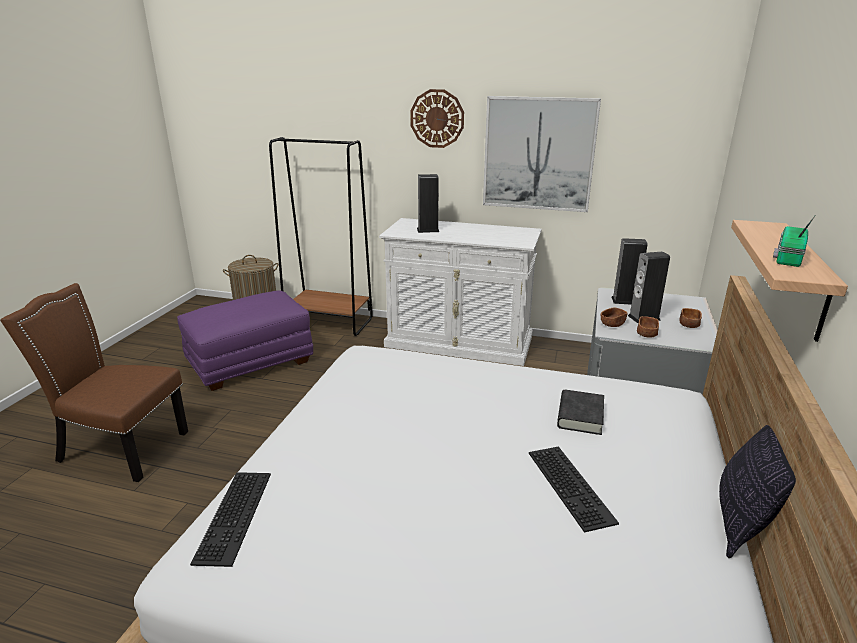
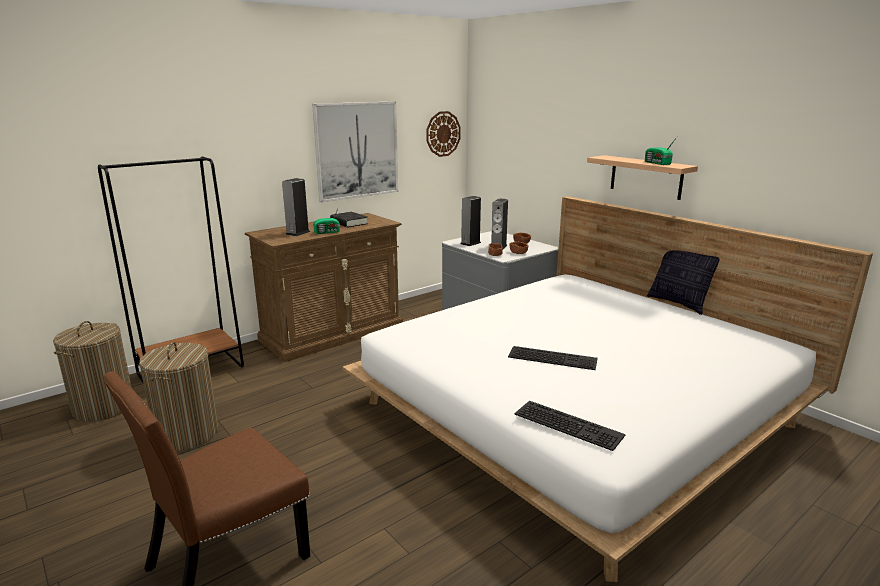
camera: 55 degrees left, 5 degrees down
(251, 363) = (187, 434): purple ottoman -> laundry basket
(437, 118) = (269, 127): wall clock -> wall clock (443, 134)
(448, 237) = (328, 232): none -> radio
(459, 341) = (332, 332): white dresser -> brown dresser
(572, 486) = (628, 322): keyboard -> keyboard (553, 357)
(580, 416) = (566, 300): black book -> black book (349, 223)

